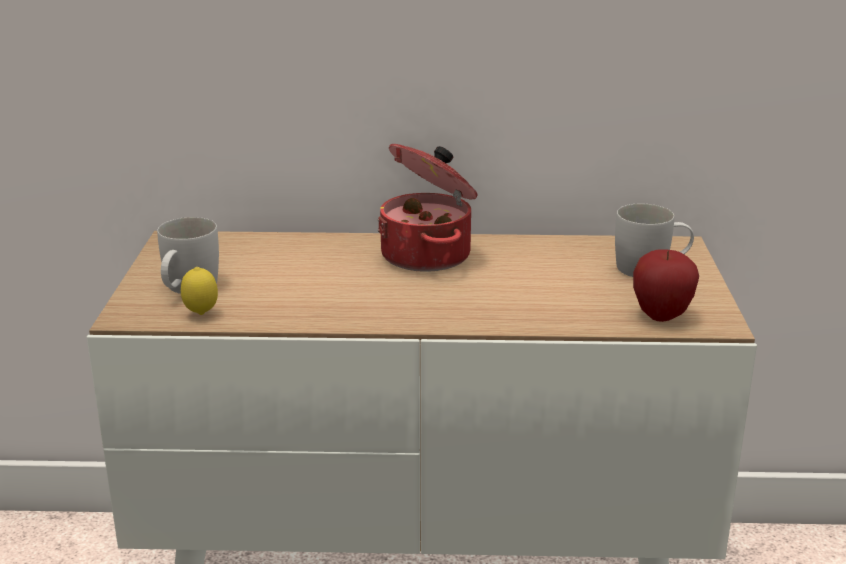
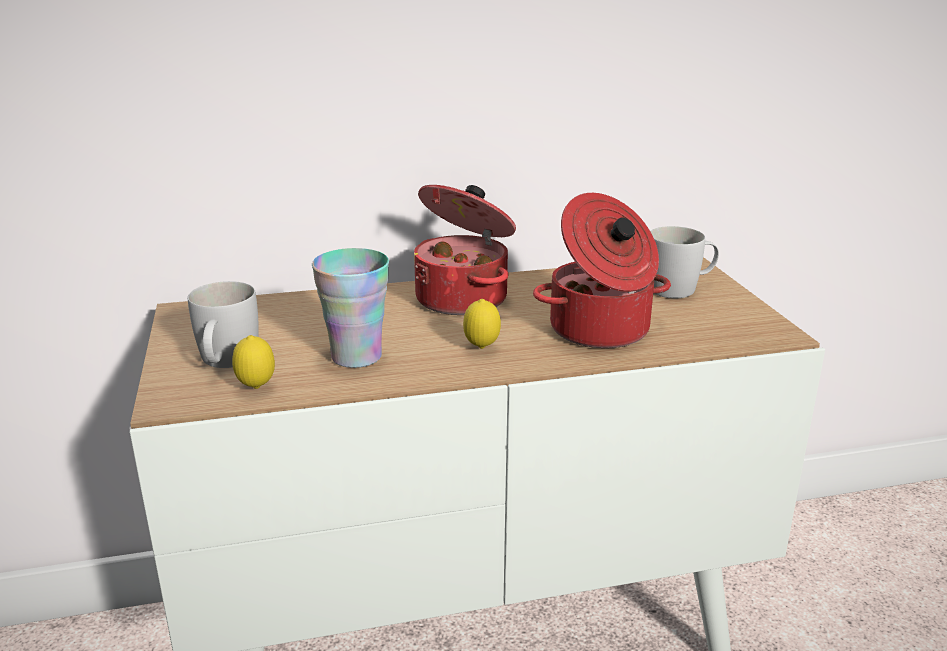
camera: 15 degrees left, 0 degrees up
(299, 298) = (356, 357): none -> cup
(416, 303) = (481, 348): none -> lemon
(539, 301) = (600, 331): none -> cooking pot
(661, 316) = (723, 332): apple -> none

